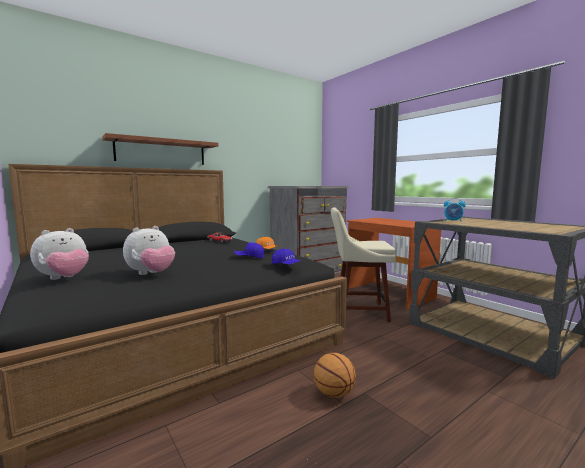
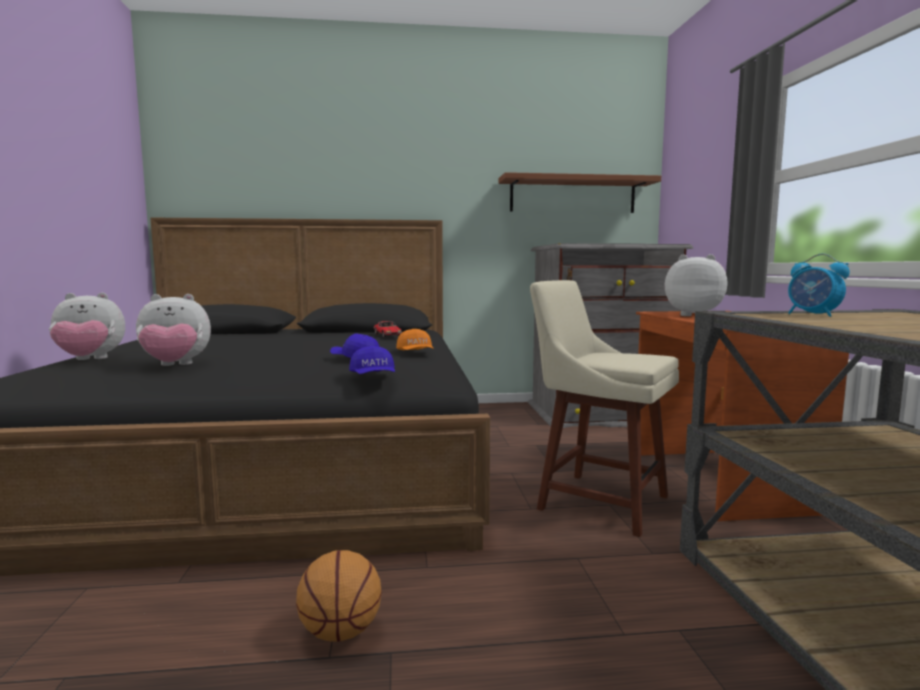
camera: 30 degrees right, 0 degrees up
(161, 152) = (345, 193): brown shelf -> brown shelf (572, 195)
(376, 221) = (693, 315): none -> plush toy

